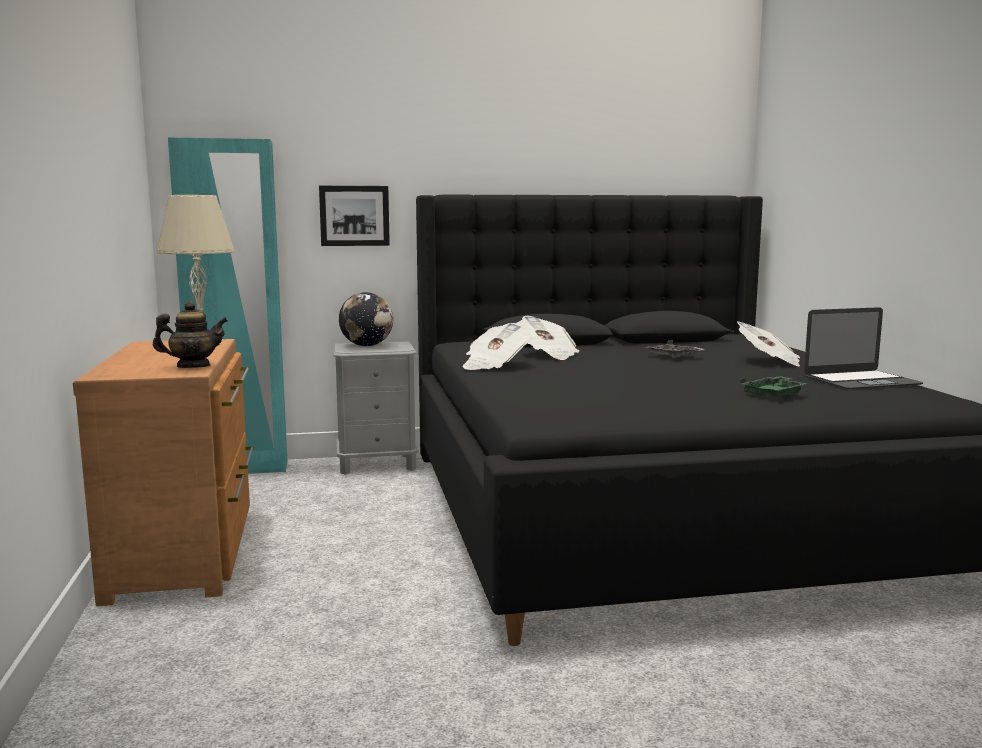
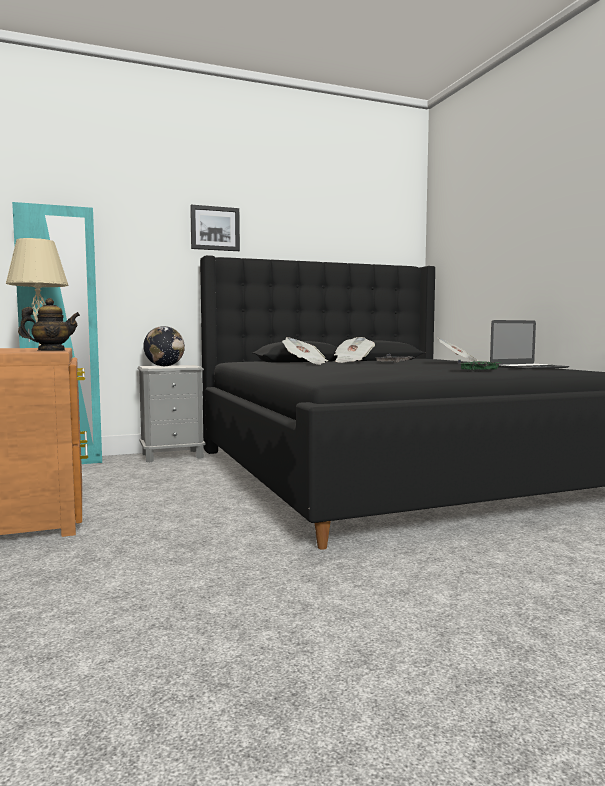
camera: 10 degrees left, 5 degrees down
(354, 215) = (154, 271): picture -> picture (215, 228)
(494, 365) = (272, 366): newspaper -> newspaper (352, 361)

